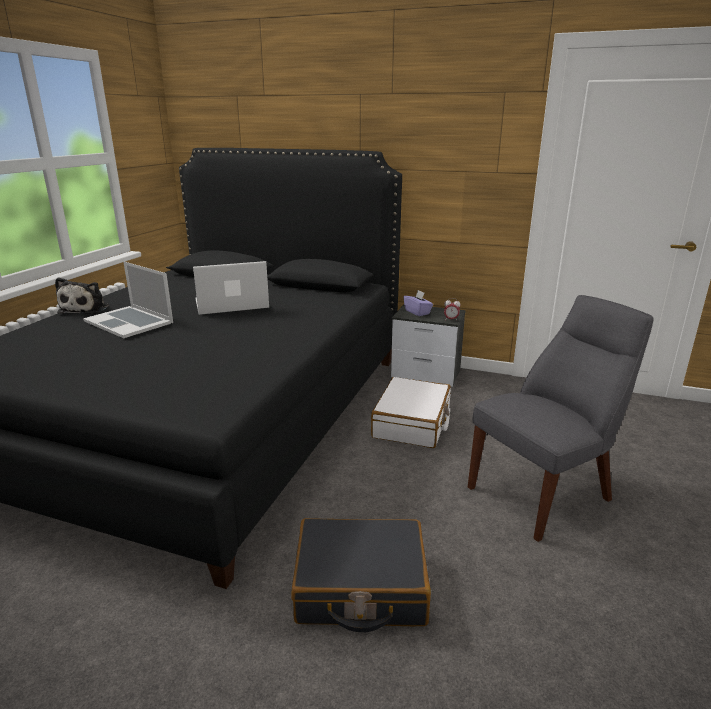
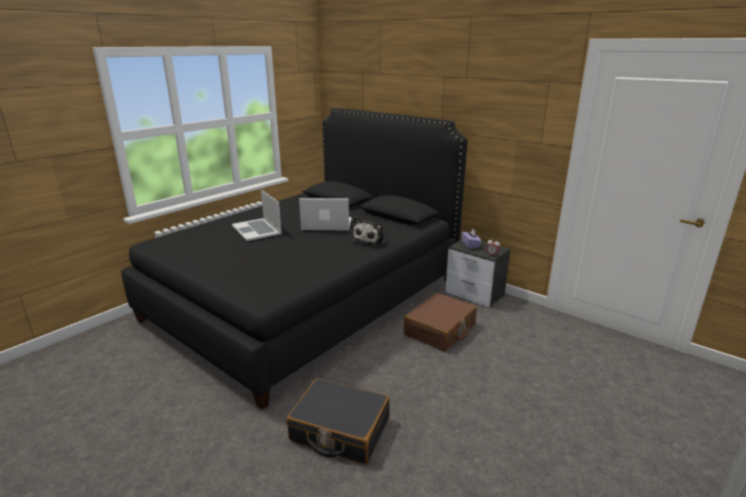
camera: 20 degrees right, 0 degrees up
(86, 309) = (239, 216): plush toy -> plush toy (370, 240)
(412, 423) = (440, 330): white suitcase -> brown suitcase
(544, 492) = (508, 401): grey chair -> none

